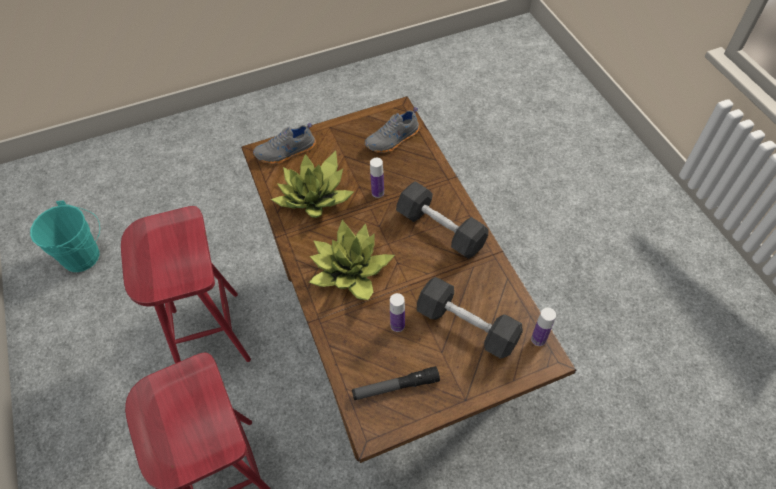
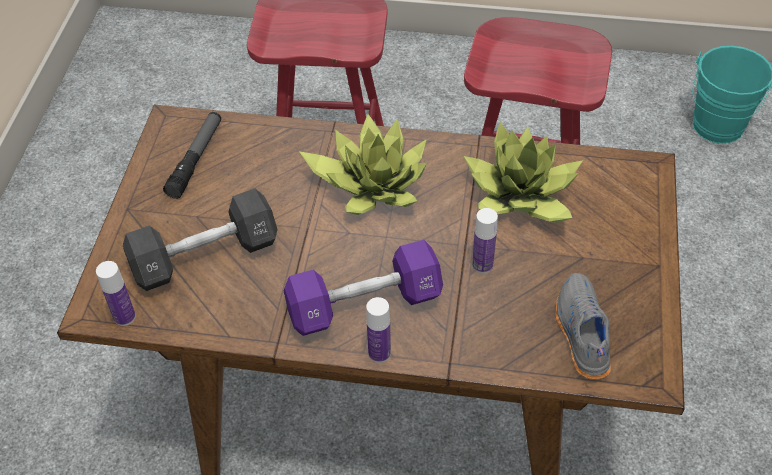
camera: 120 degrees right, 5 degrees down
(286, 152) = (631, 195): grey shoe -> none
(397, 325) = (263, 193): bottle -> bottle (379, 353)
(440, 229) = (364, 304): black dumbbell -> purple dumbbell

